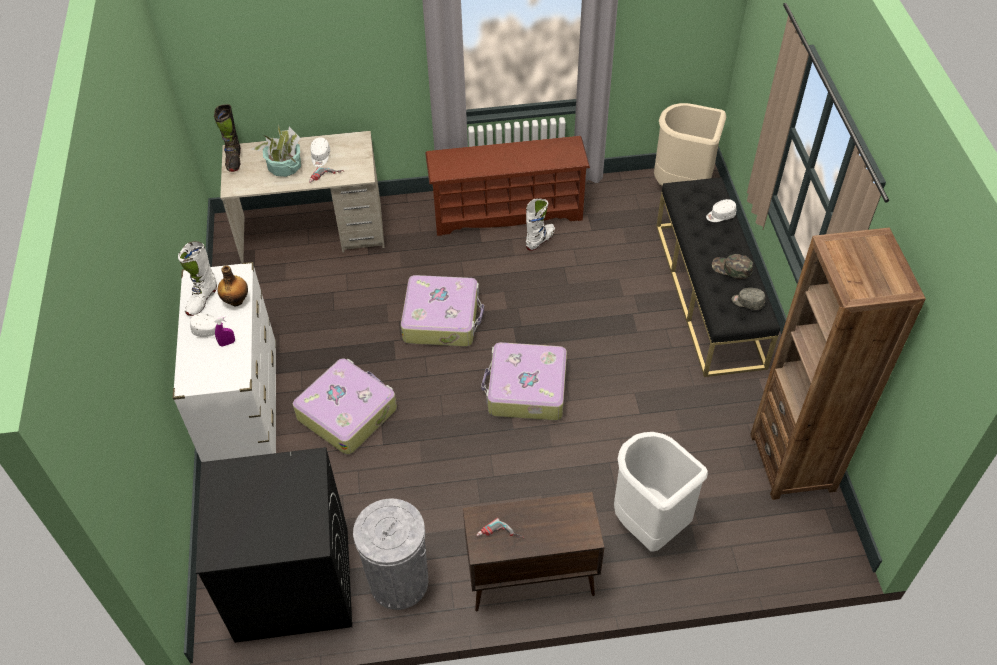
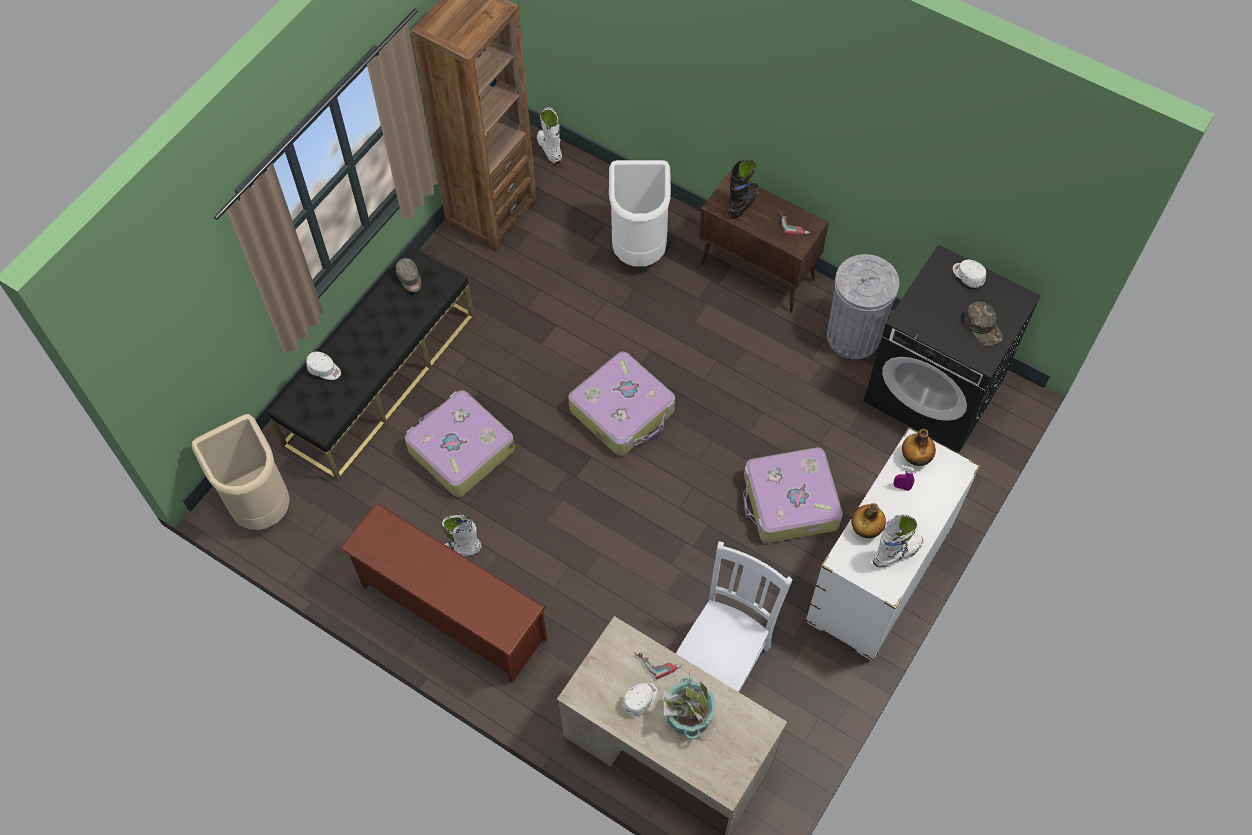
camera: 140 degrees left, 10 degrees up
(209, 330) = (909, 512): white cap -> white cap (967, 275)
(230, 370) = (915, 457): none -> bottle
(234, 159) = (736, 772): black boot -> black boot (743, 204)
(315, 293) = (723, 661): none -> white chair
(442, 318) = (629, 535): suitcase -> suitcase (460, 450)
(731, 268) = (382, 315): green cap -> green cap (983, 326)
(822, 557) = (549, 150): none -> white boot

